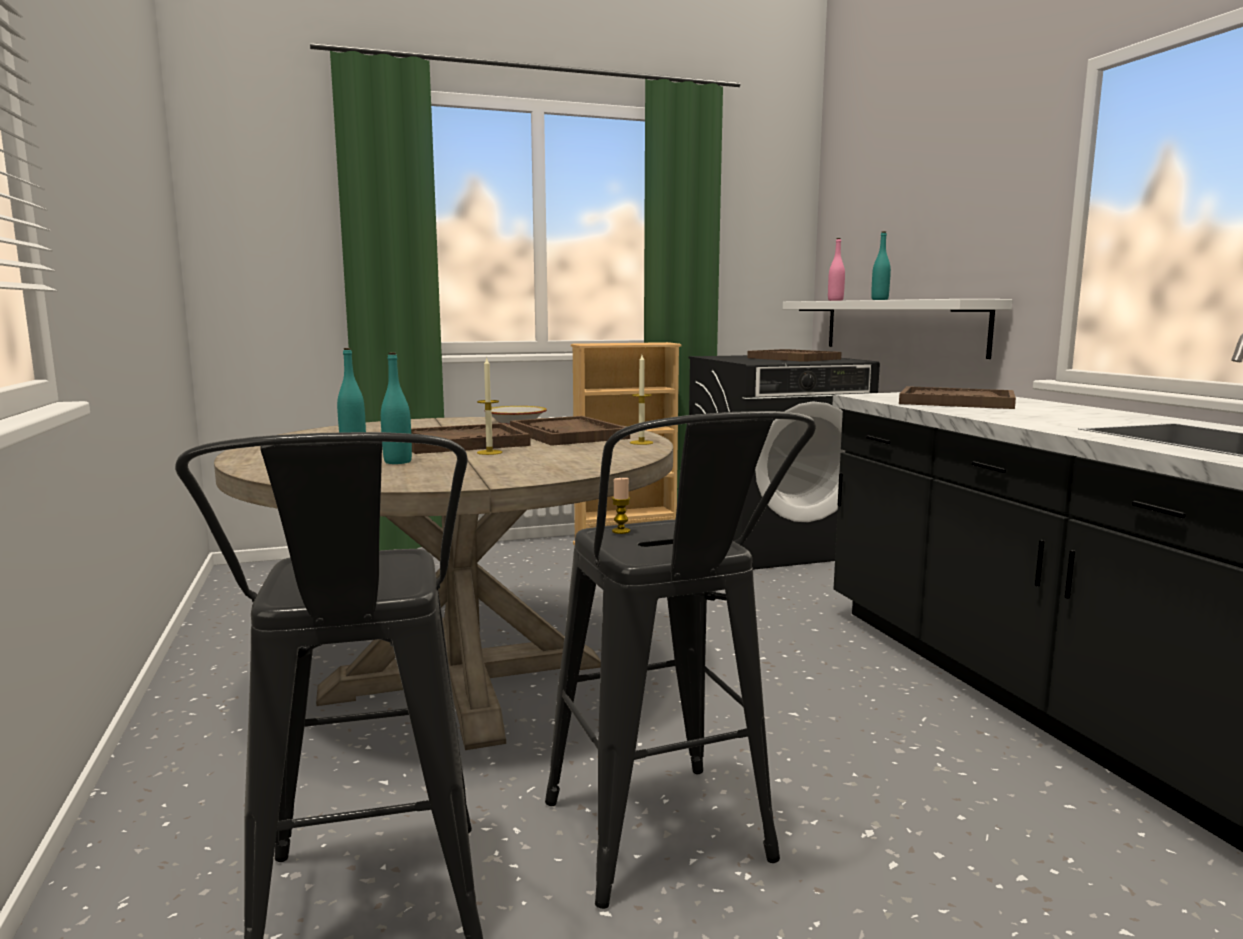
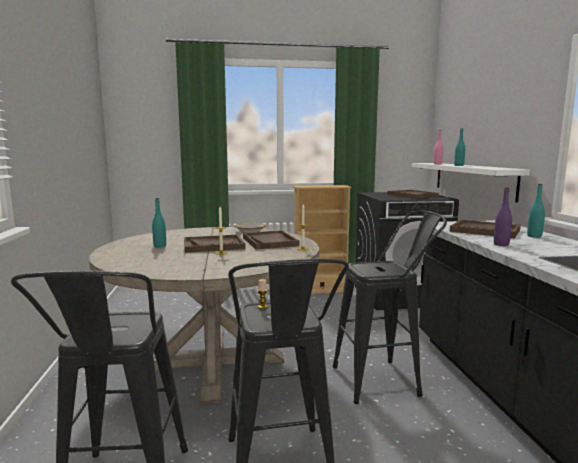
camera: 10 degrees right, 0 degrees up
(397, 462) = (173, 258): turquoise bottle -> turquoise bottle (534, 236)
(797, 681) = (384, 380): none -> black stool
(1002, 416) = (501, 244): none -> purple bottle

